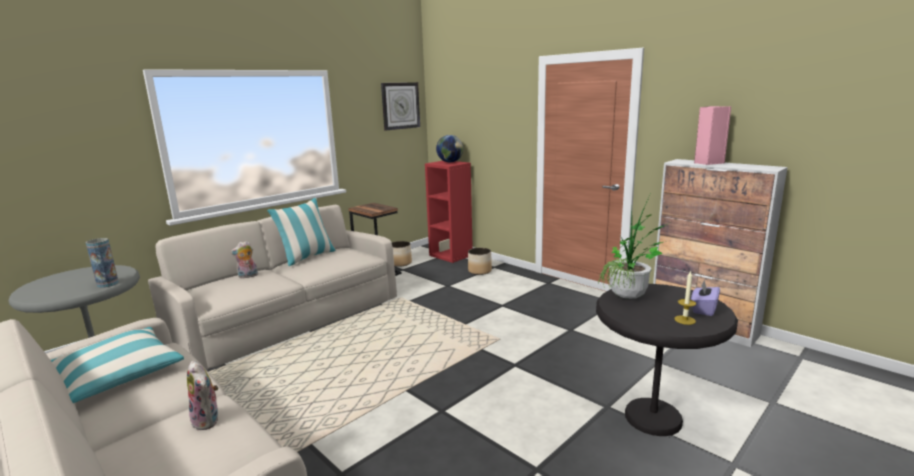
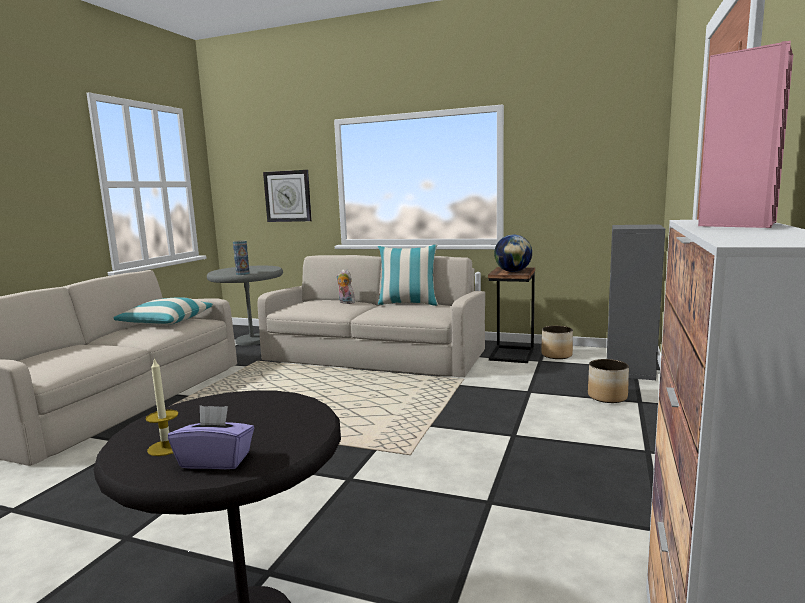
camera: 65 degrees right, 5 degrees down
(208, 420) = (100, 351): plush toy -> none
(400, 105) = (615, 144): wall clock -> wall clock (288, 196)
(450, 162) = (644, 226): globe -> globe (513, 271)
(451, 255) = (630, 370): red bookcase -> grey bookcase
(628, 299) = (251, 405): potted plant -> none

